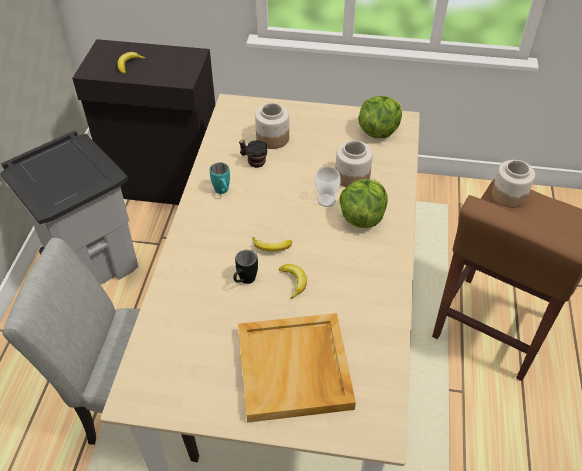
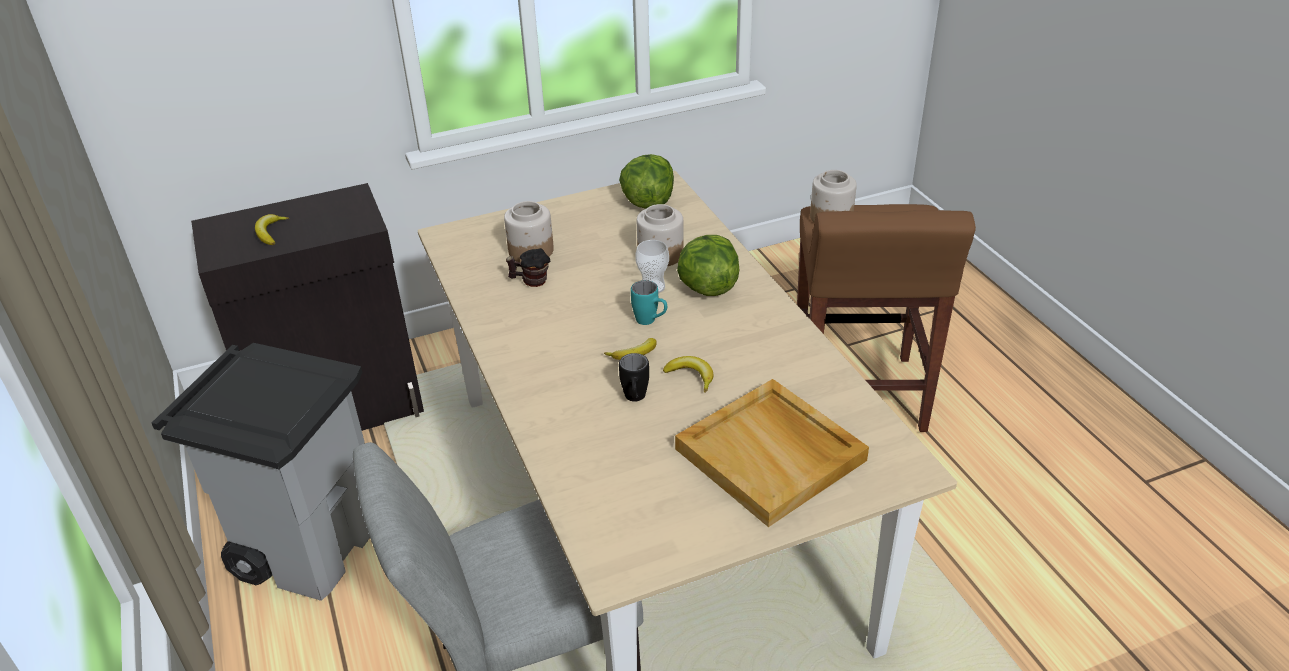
camera: 30 degrees left, 10 degrees down
(223, 192) = (522, 325): turquoise mug -> turquoise mug (650, 321)

